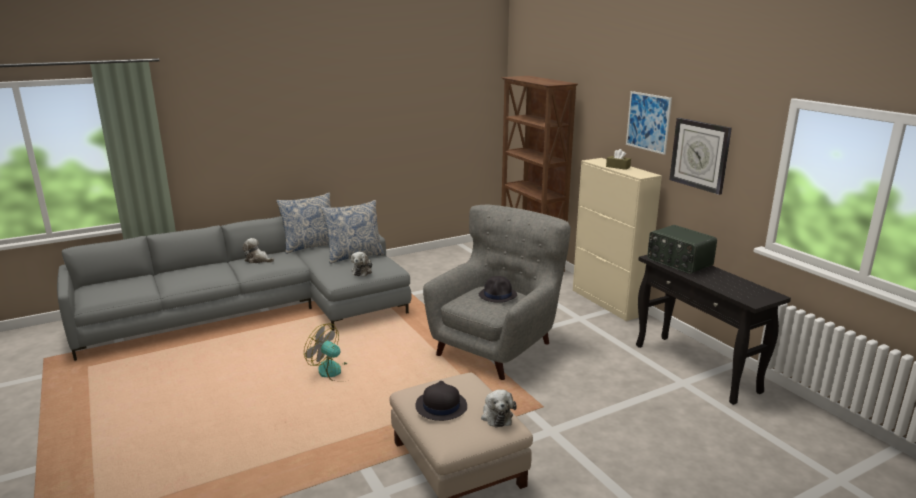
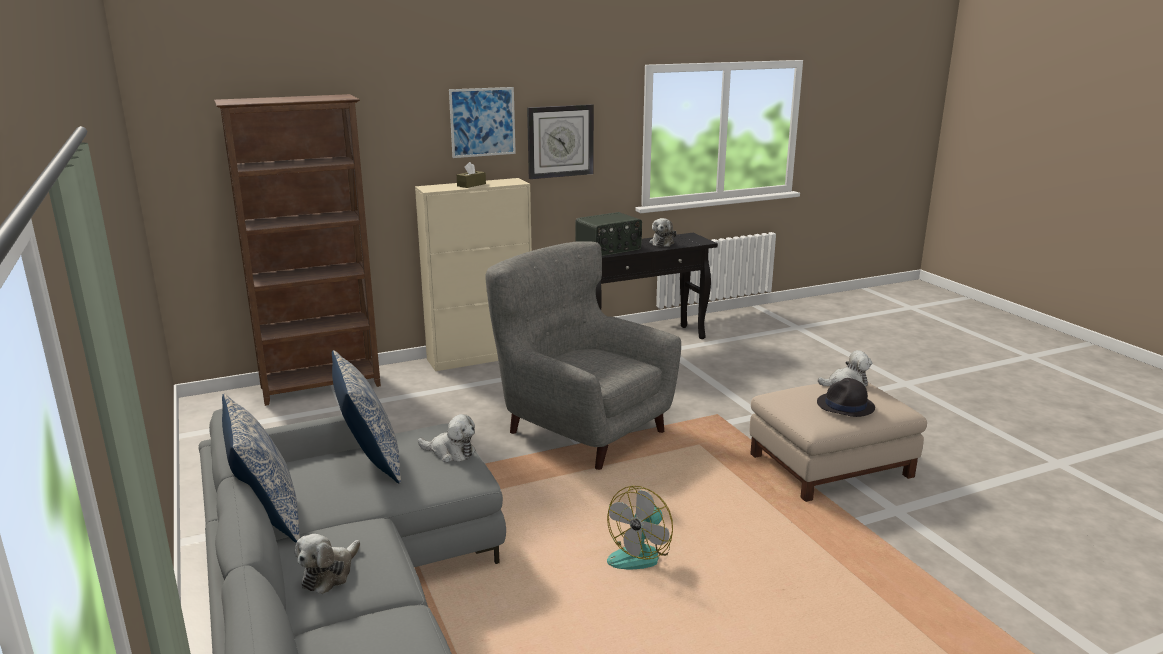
camera: 85 degrees left, 0 degrees up
(498, 295) = (587, 358): black hat -> none
(726, 283) = (662, 242): none -> plush toy

